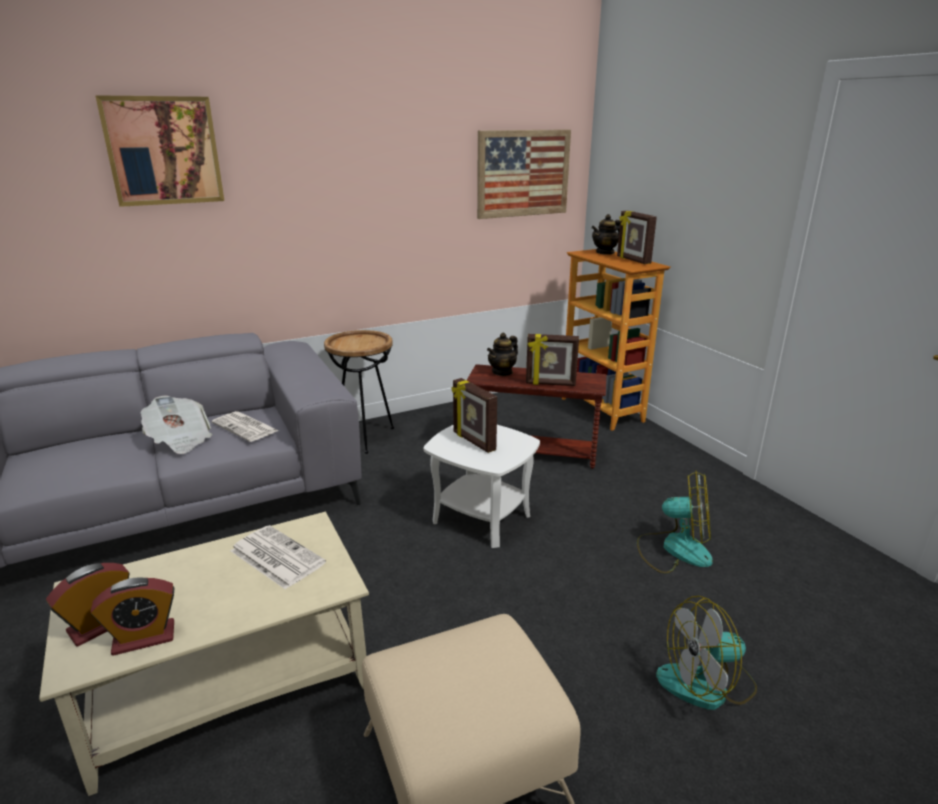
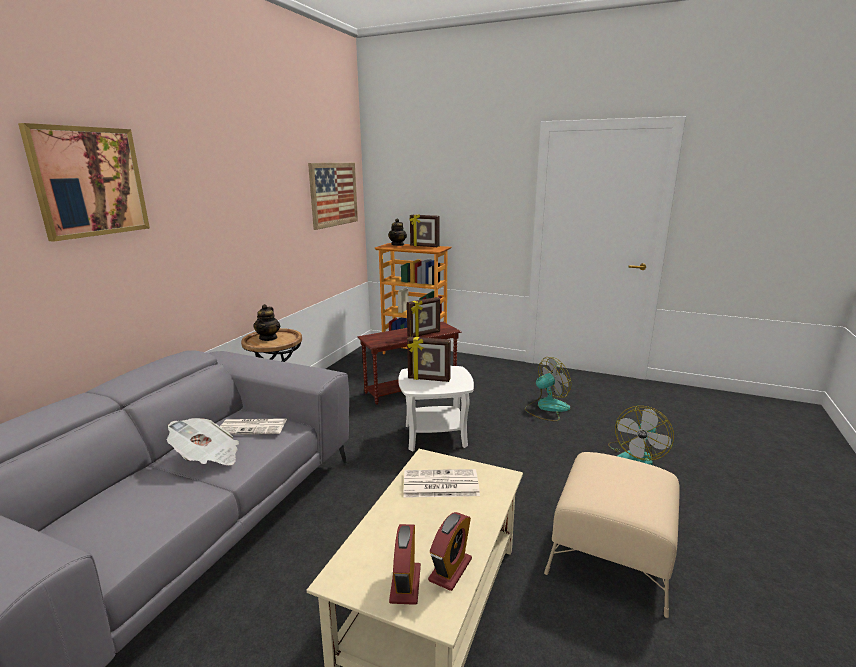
camera: 40 degrees left, 5 degrees down
(502, 372) = (384, 336): teapot -> teapot (268, 338)

